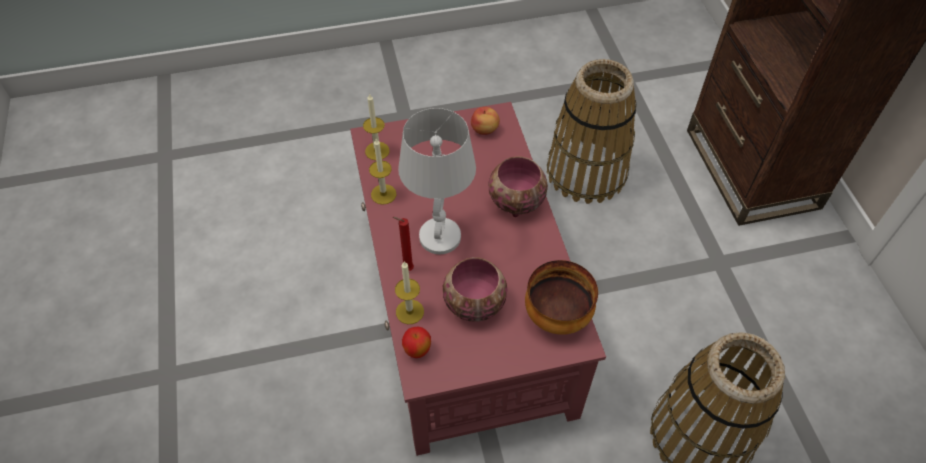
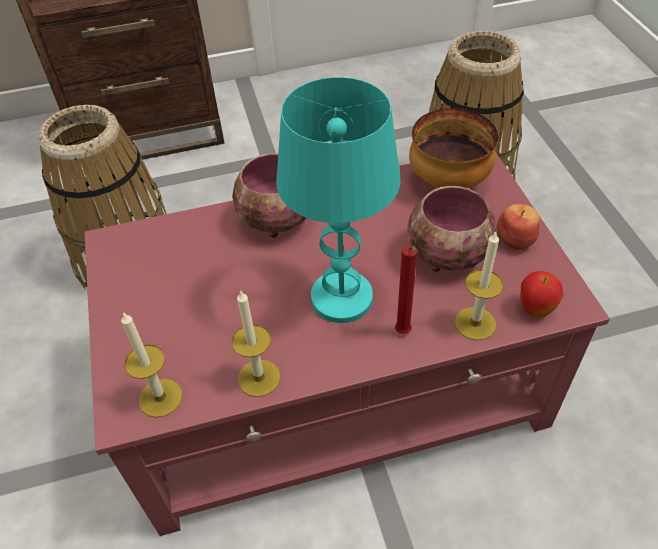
camera: 90 degrees left, 5 degrees down
(439, 236) = (341, 298): white table lamp -> turquoise table lamp
(485, 130) = (137, 257): apple -> apple (516, 239)

